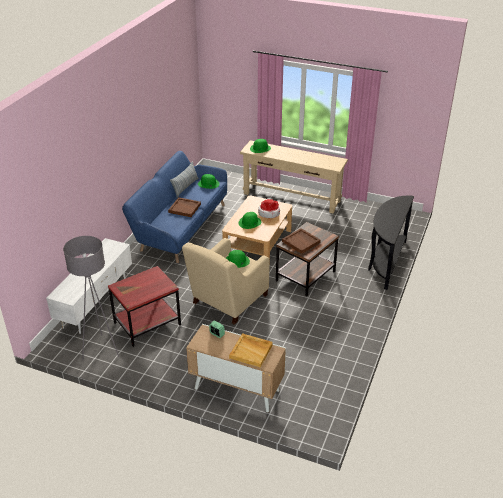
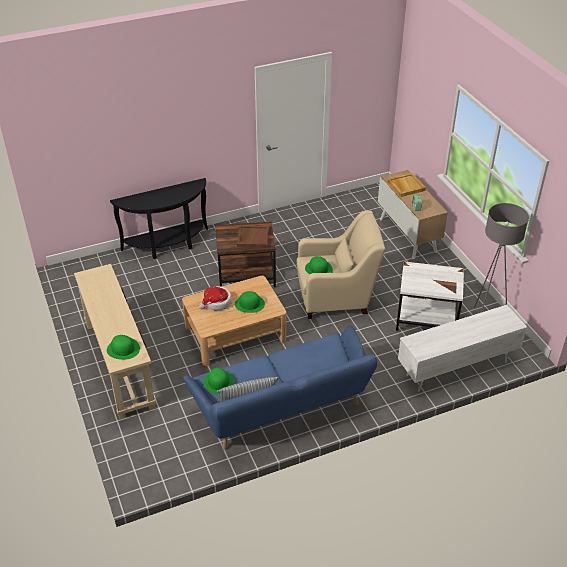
camera: 135 degrees left, 5 degrees up
(147, 324) = (426, 319): red side table -> white side table
(185, 208) = (287, 364): brown tray -> none

